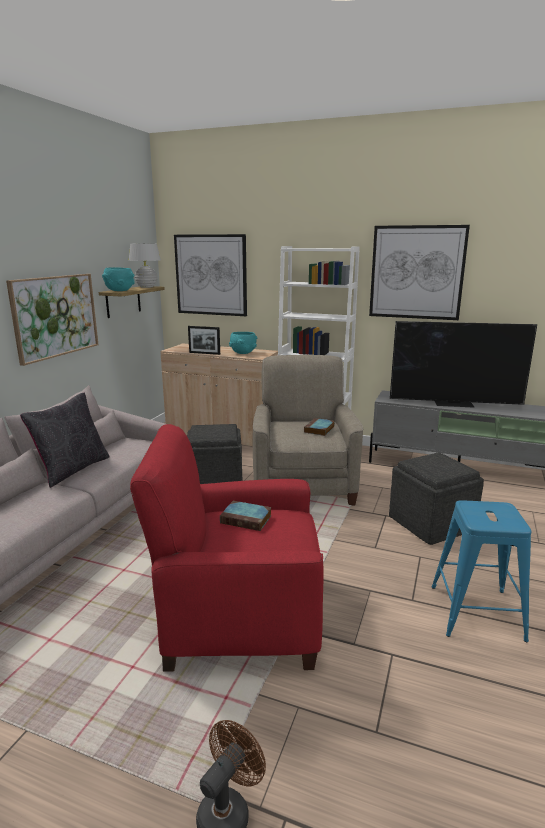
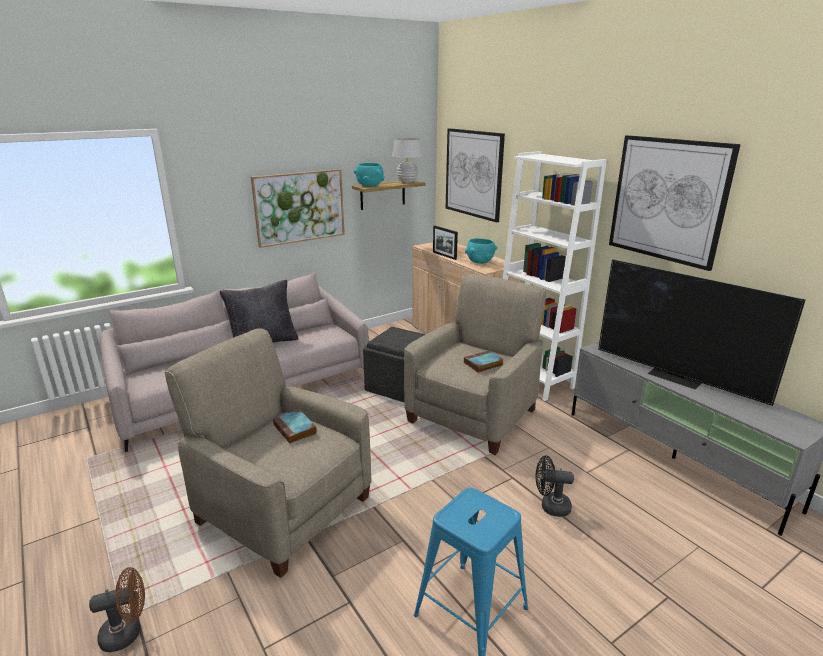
camera: 35 degrees right, 5 degrees up
(239, 616) = (282, 509): red armchair -> beige armchair
(432, 523) = (550, 506): grey ottoman -> black fan

